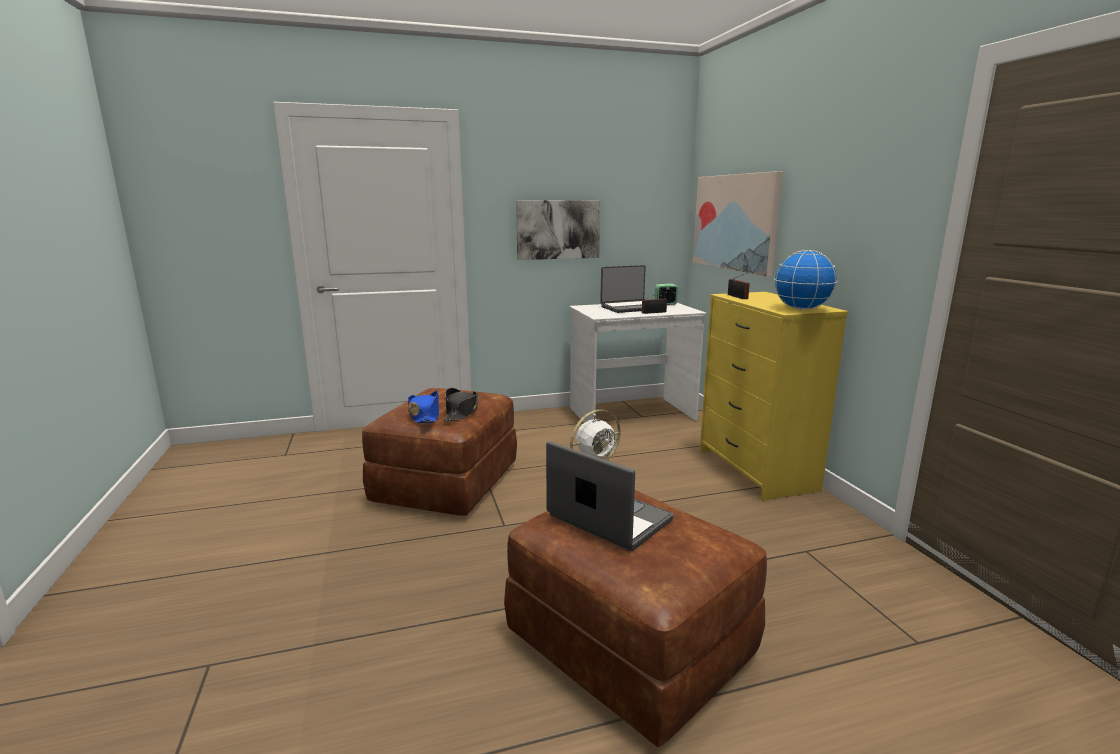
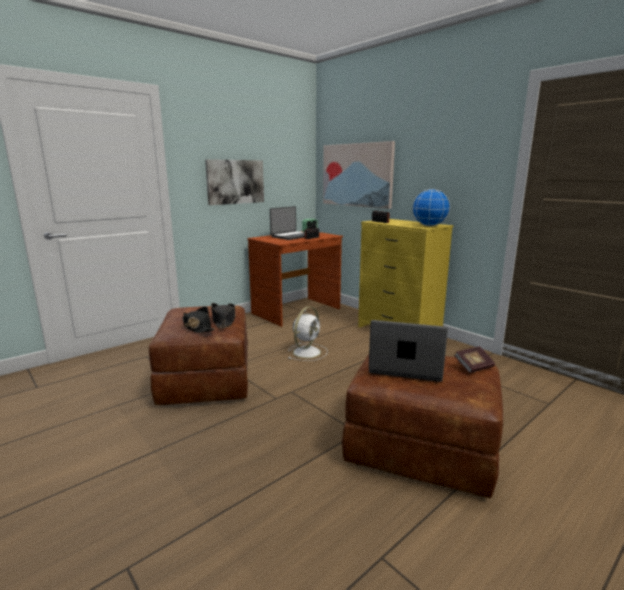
camera: 25 degrees left, 0 degrees up
(424, 415) = (197, 327): blue hat -> black hat
(632, 414) = (296, 311): white desk -> brown desk
(709, 542) = (473, 367): none -> book

